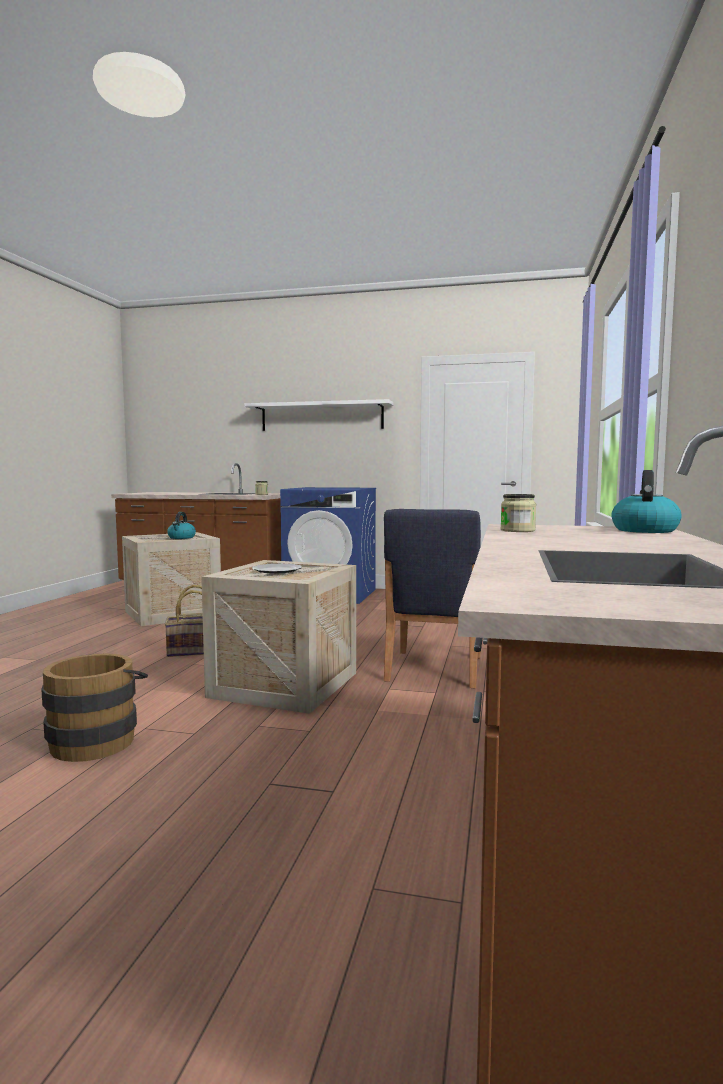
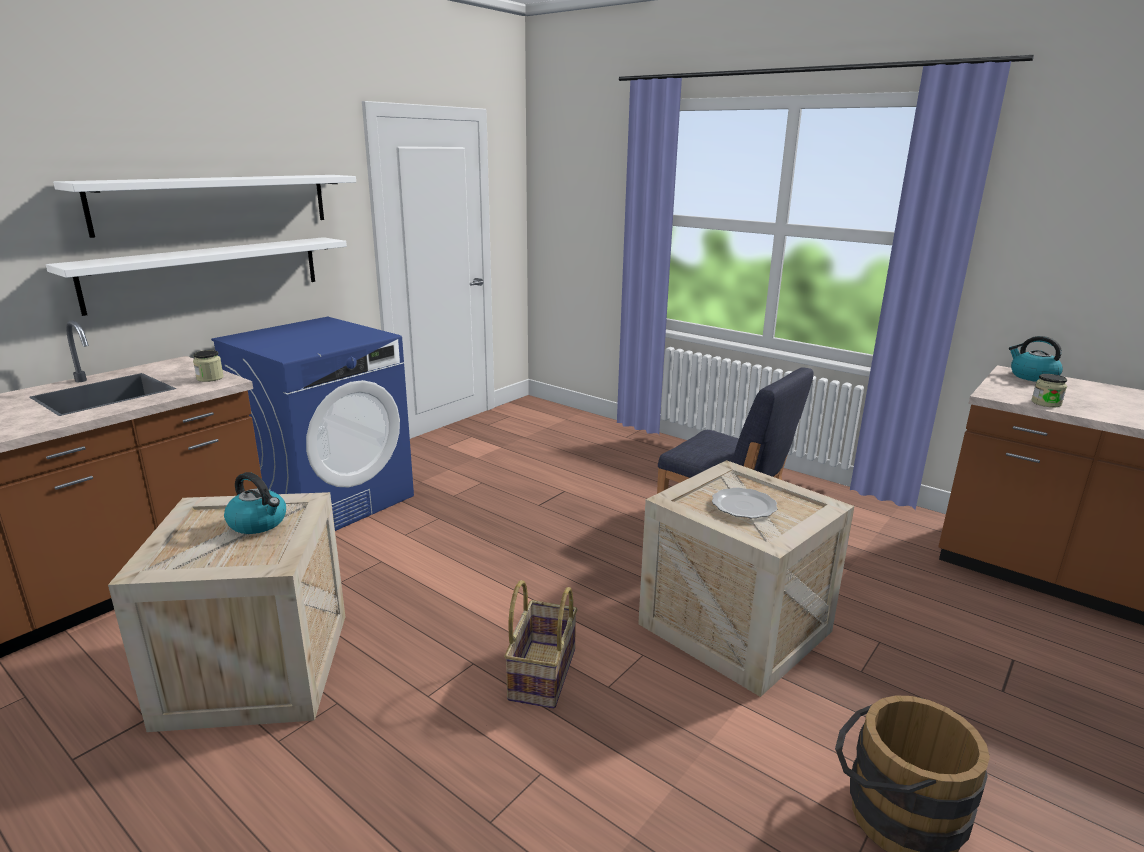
camera: 65 degrees left, 15 degrees up
(311, 452) = (207, 273): none -> white shelf

